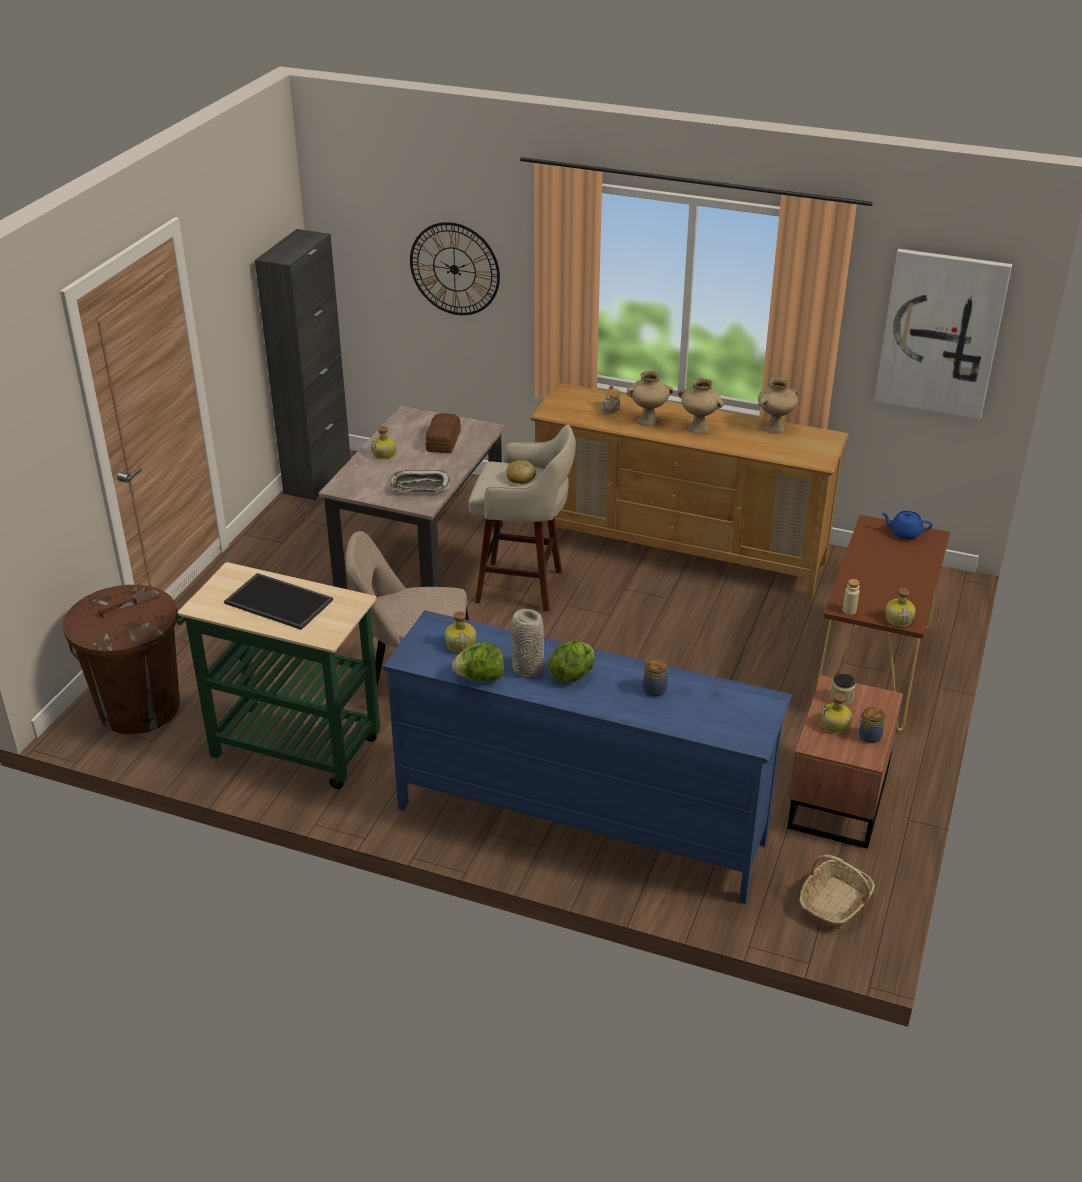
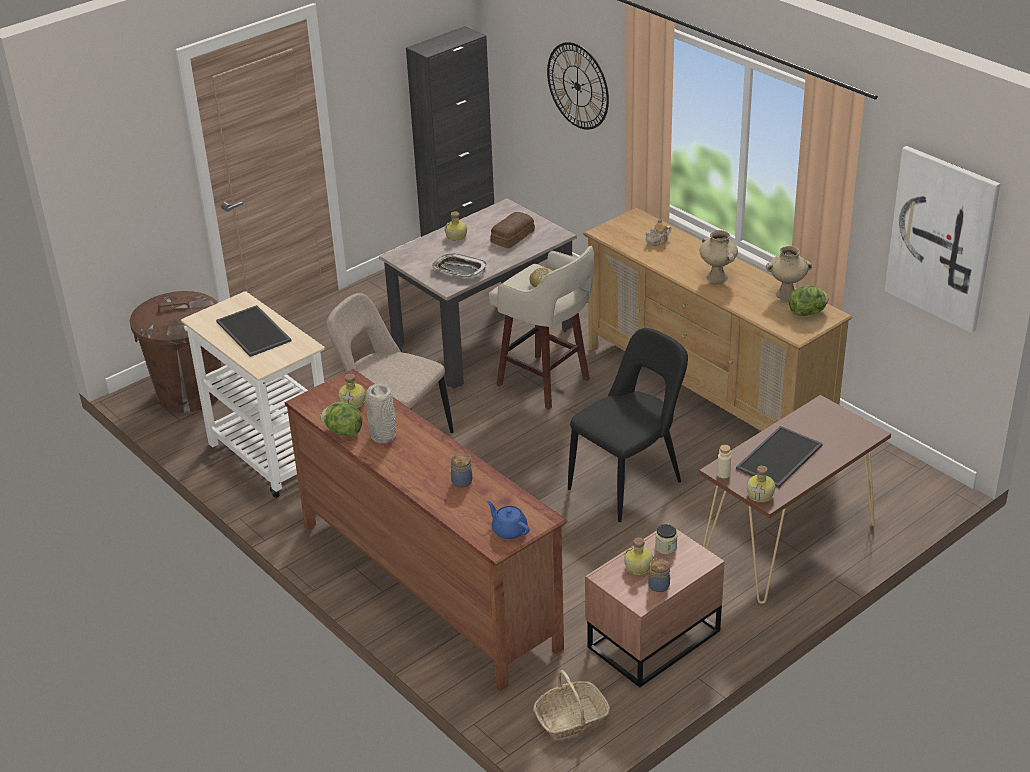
camera: 30 degrees right, 0 degrees up
(293, 747) = (269, 456): green cart -> white cart
(572, 675) = (411, 451): lettuce -> lettuce (807, 313)
(581, 823) = (428, 584): blue dresser -> brown dresser
(648, 420) = (680, 260): beige vase -> none
(686, 658) = (629, 483): none -> black chair
(882, 581) = (780, 458): none -> tray
(905, 533) = (845, 422): blue teapot -> blue teapot (509, 530)

